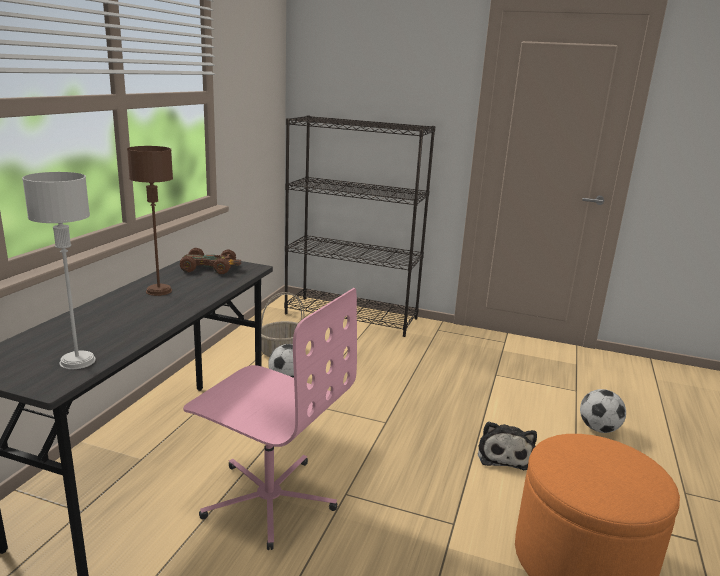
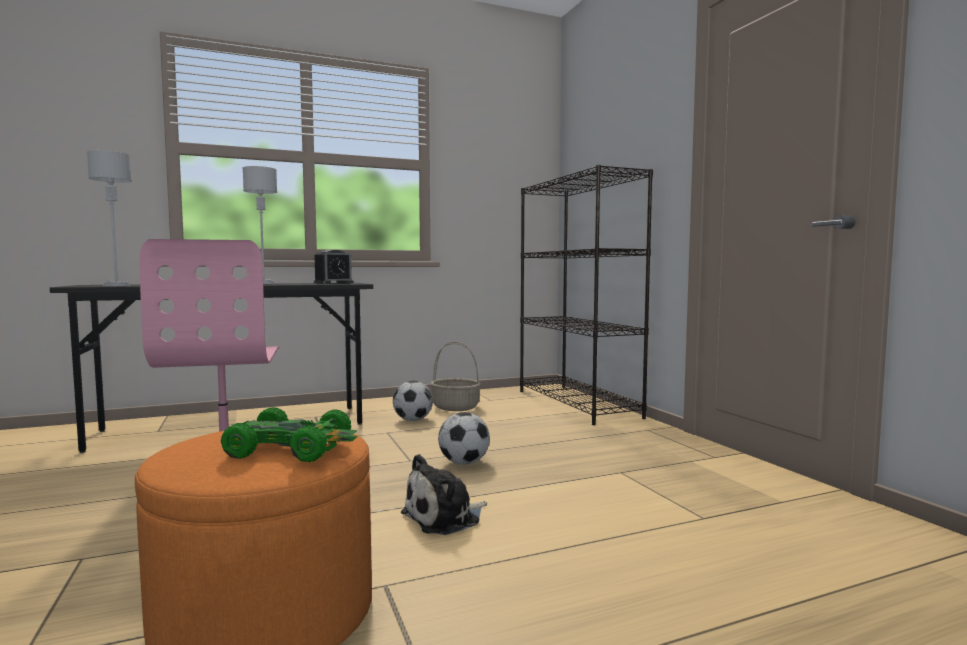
camera: 50 degrees right, 15 degrees down
(158, 291) = (263, 283): brown table lamp -> grey table lamp
(210, 268) = (333, 283): brown toy car -> alarm clock
(598, 429) = (631, 555): football -> football (464, 463)
(622, 461) = (292, 449): none -> green toy car

